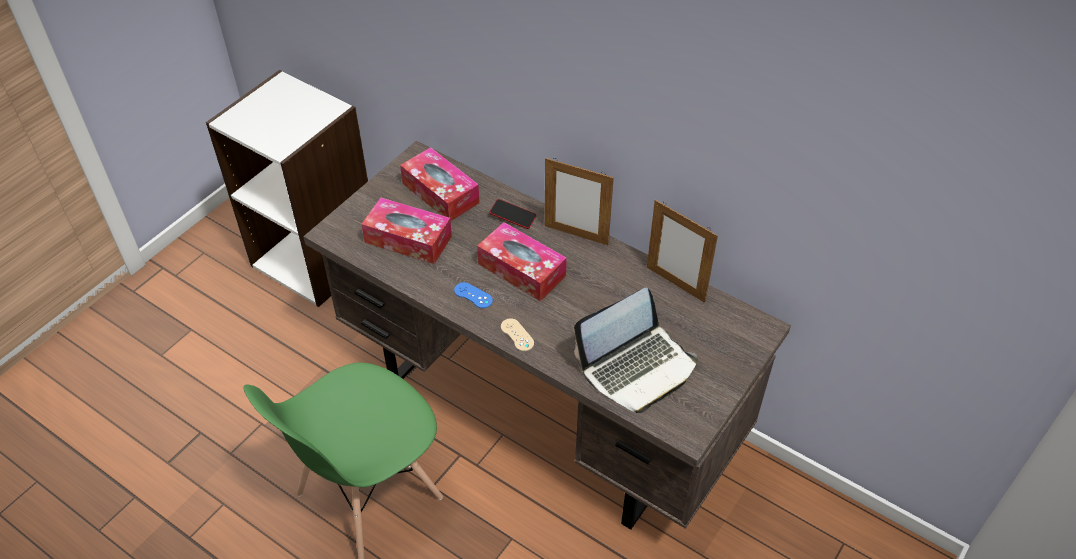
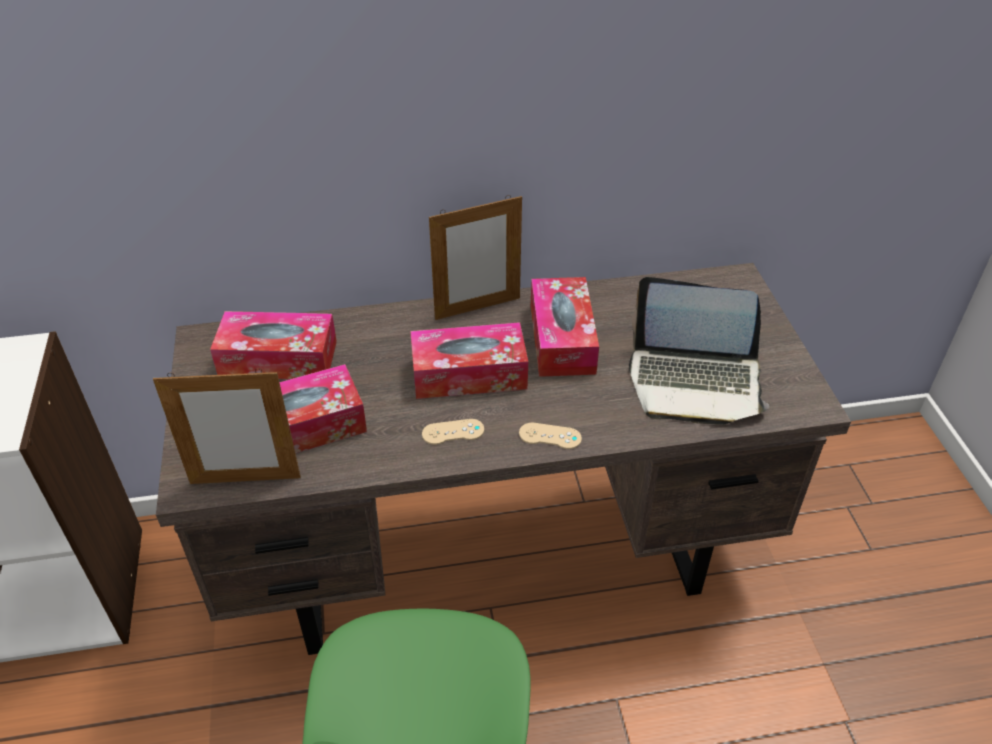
camera: 45 degrees left, 5 degrees down
(473, 295) = (453, 432): blue game controller -> beige game controller
(513, 216) = (390, 331): phone -> none
(598, 286) = (562, 339): none -> tissue box
(637, 367) = (695, 382): laptop -> laptop turned 90 degrees clockwise
(675, 284) = (623, 291): picture frame -> picture frame (245, 480)

